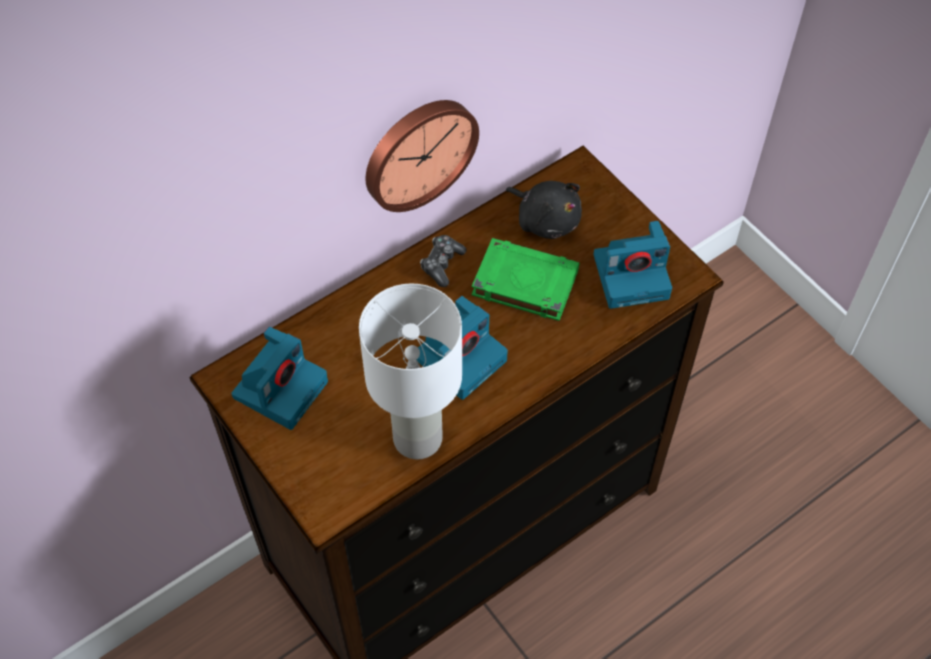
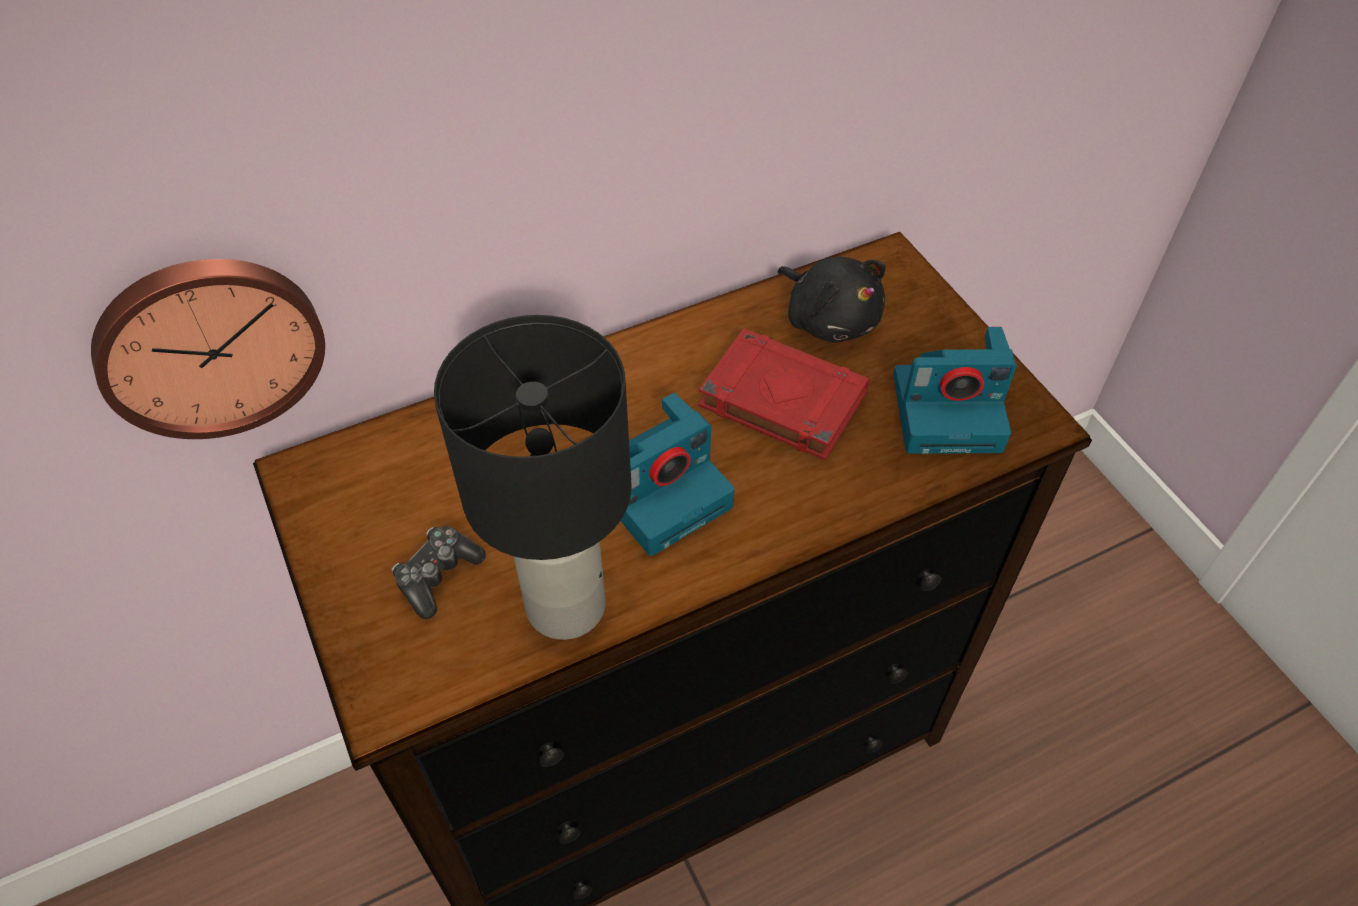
camera: 10 degrees right, 5 degrees down
(281, 387) = (379, 496): camera -> none
(416, 438) = (563, 605): white table lamp -> black table lamp
(418, 152) = (643, 171): wall clock -> wall clock (210, 344)
(442, 264) = (664, 358): game controller -> game controller (438, 576)
(523, 283) = (780, 399): green book -> red book

